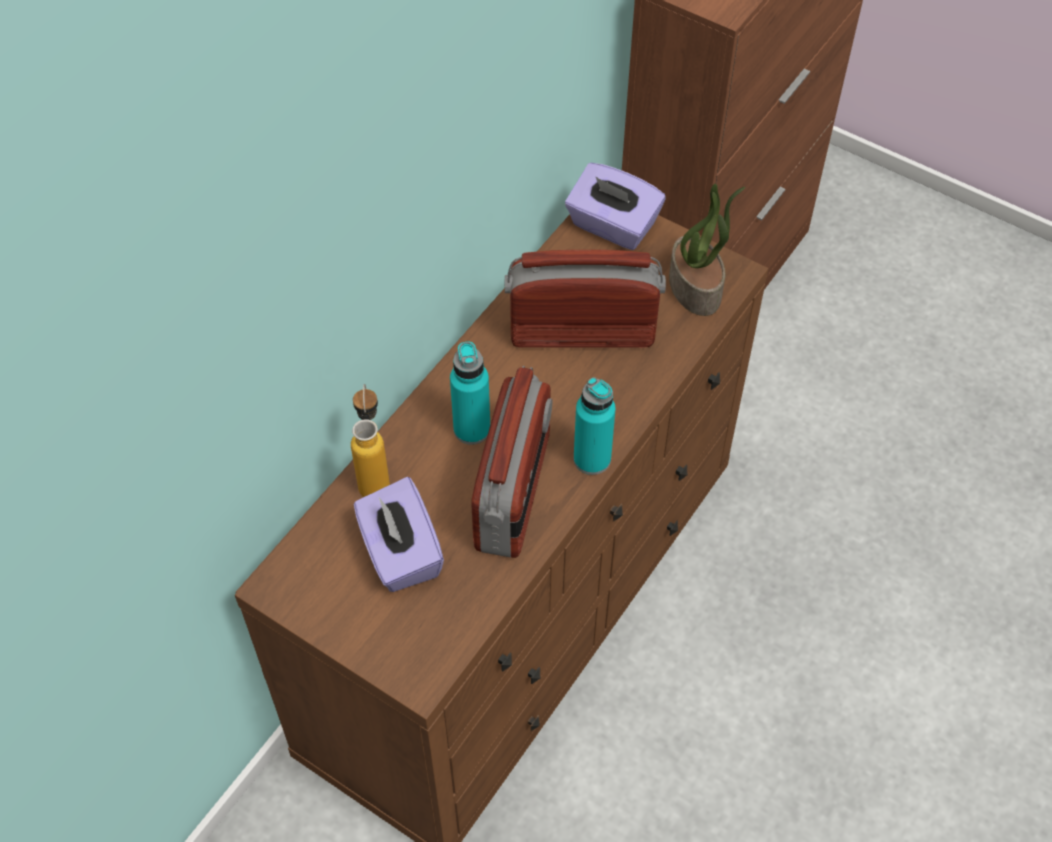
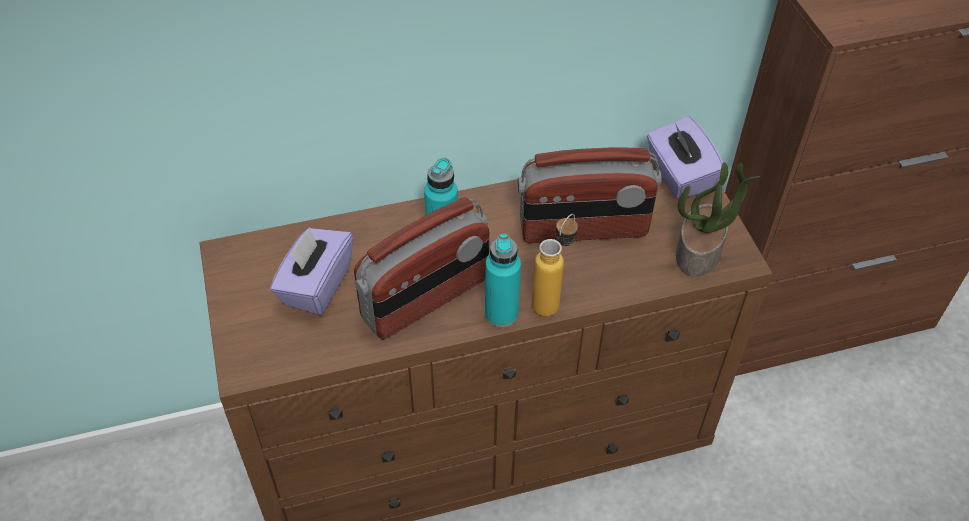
camera: 40 degrees right, 5 degrees down
(374, 477) = (351, 230): bottle -> bottle (552, 299)
(582, 332) = (583, 229): radio -> radio turned 135 degrees clockwise

